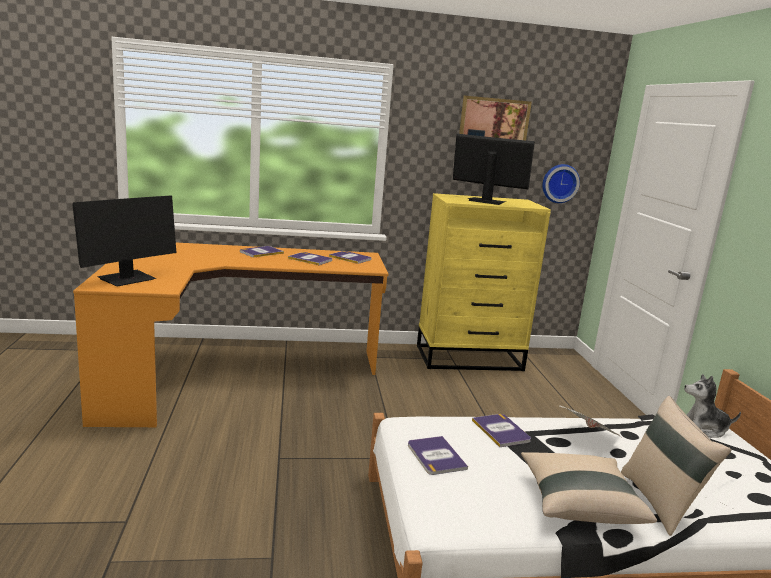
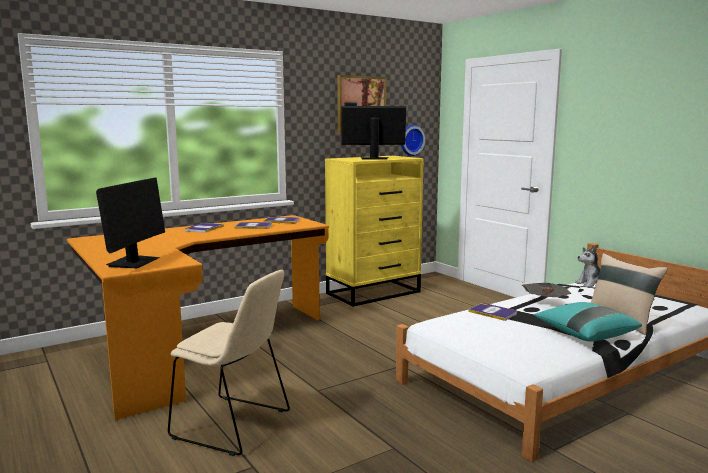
camera: 25 degrees left, 5 degrees down
(163, 469) = (234, 425): none -> beige chair
(436, 456) = (476, 335): book -> none
(579, 503) = (584, 334): beige pillow -> turquoise pillow

